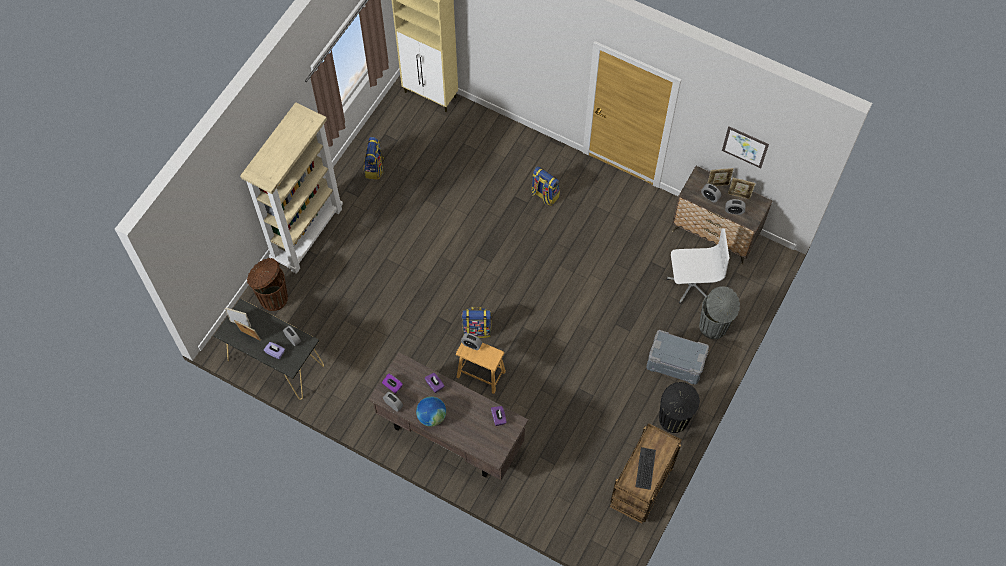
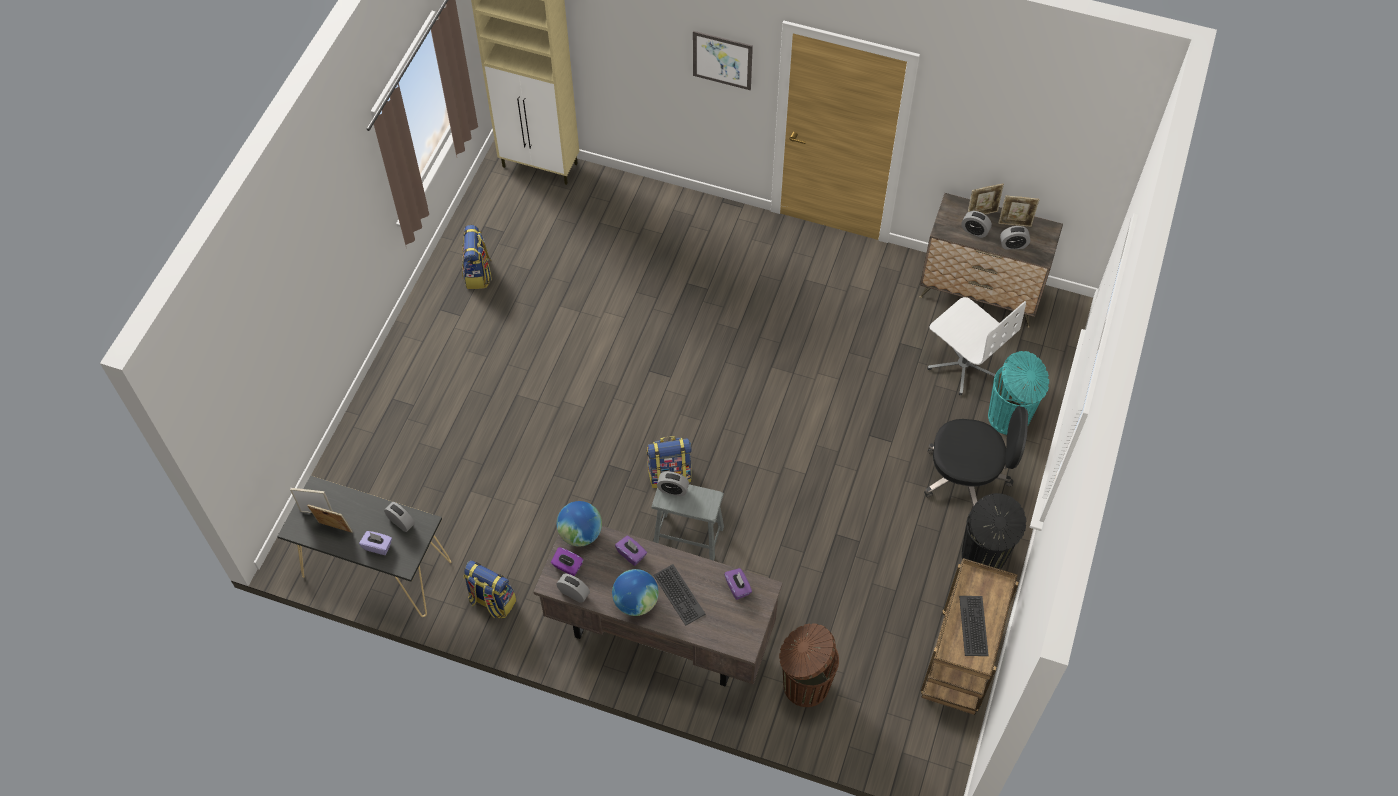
camera: 10 degrees left, 5 degrees down
(272, 298) = (357, 476): brown trash can -> brown trash can (804, 685)
(307, 234) = (394, 378): beige bookcase -> none
(405, 366) = (581, 533): none -> globe
(459, 416) = (678, 595): none -> keyboard
(481, 374) = (688, 536): brown stool -> grey stool
(544, 195) = (729, 275): backpack -> backpack (491, 601)
(675, 363) = (967, 477): grey storage box -> black office chair
(691, 284) = (963, 364): white office chair -> white office chair turned 60 degrees clockwise
(714, 327) = (1010, 418): grey trash can -> turquoise trash can
(745, 147) = (1020, 144): picture -> picture (722, 60)

